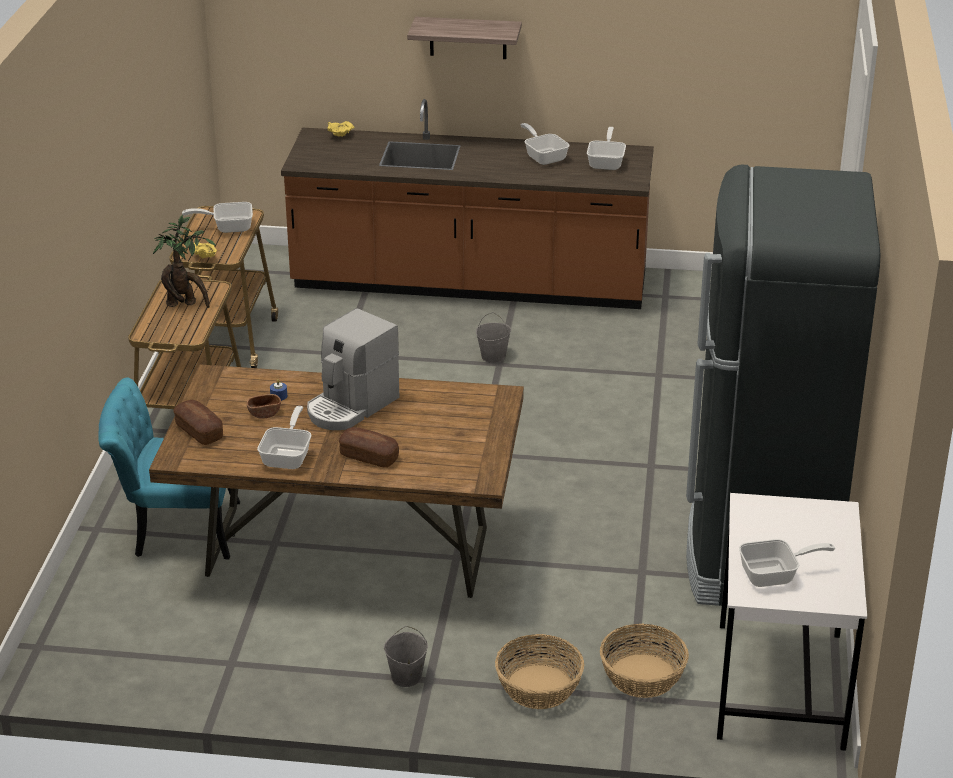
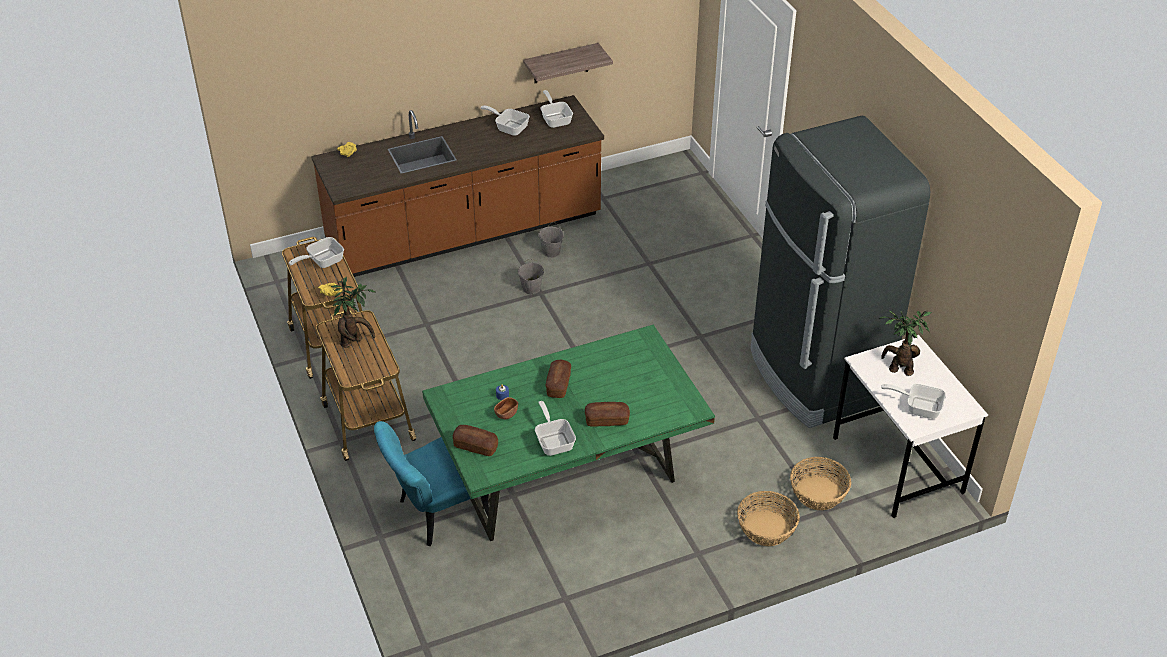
camera: 30 degrees left, 10 degrees up
(350, 552) = (569, 481): brown dining table -> green dining table
(351, 406) = (558, 384): coffee machine -> bread
(406, 677) = (683, 557): grey bucket -> grey bucket (551, 252)
(468, 38) = (432, 55): shelf -> shelf (561, 64)
(775, 575) = (918, 407): frying pan -> frying pan turned 120 degrees counterclockwise
(790, 527) = (898, 368): none -> potted plant

